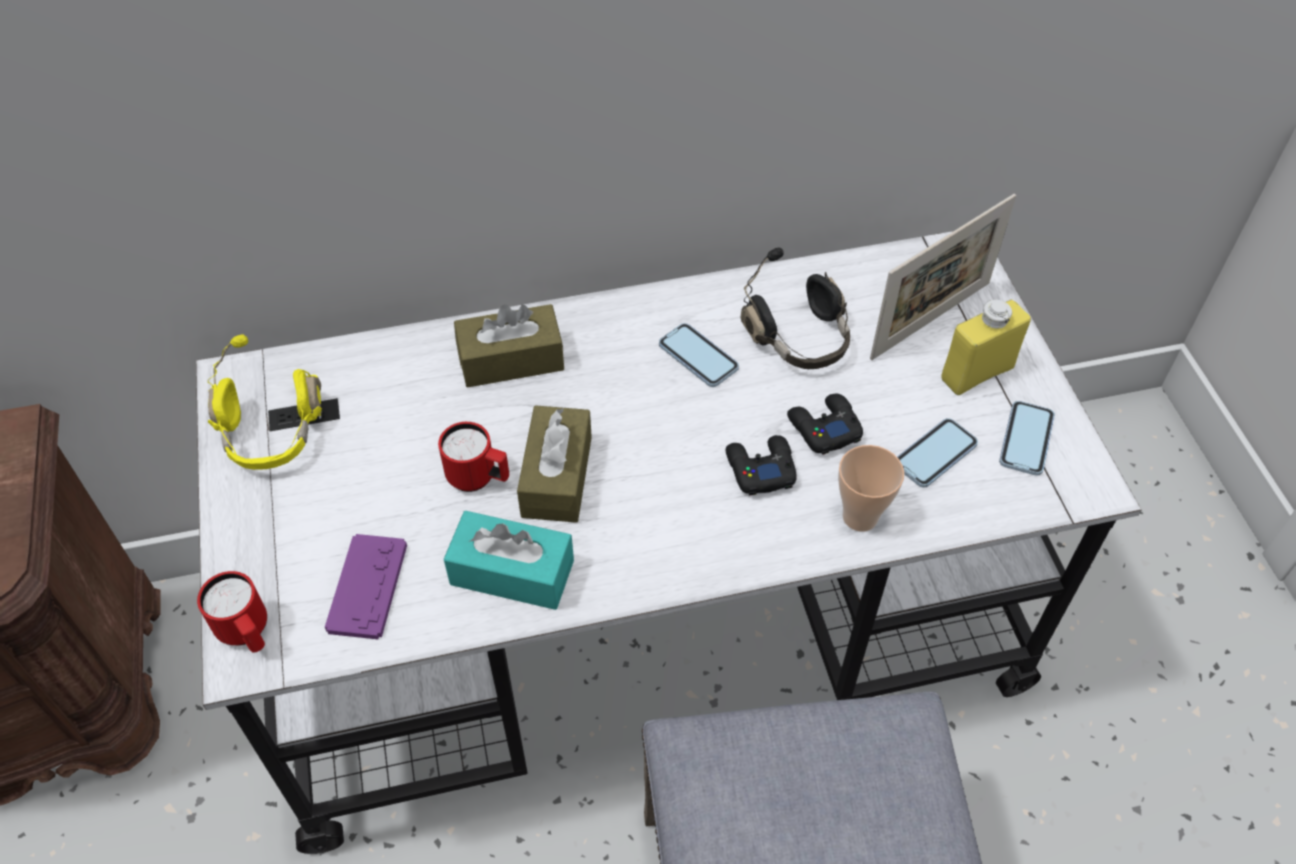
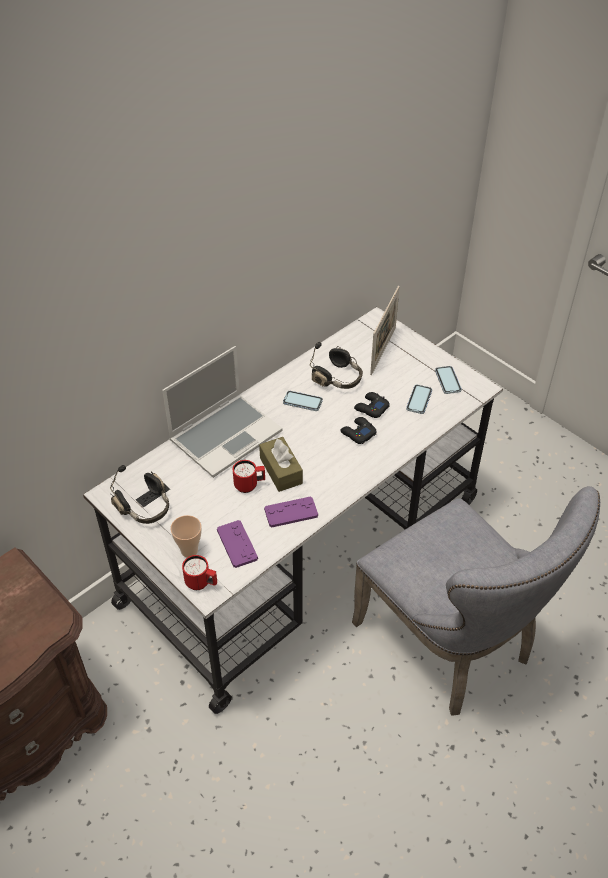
camera: 30 degrees left, 5 degrees down
(271, 434) = (145, 507): yellow headphones -> black headphones
(511, 360) = (226, 435): brown tissue box -> laptop
(512, 572) = (291, 512): turquoise tissue box -> purple game controller
(860, 517) = (407, 434): cup -> cup (189, 550)
(977, 373) = (414, 364): yellow bottle -> none

